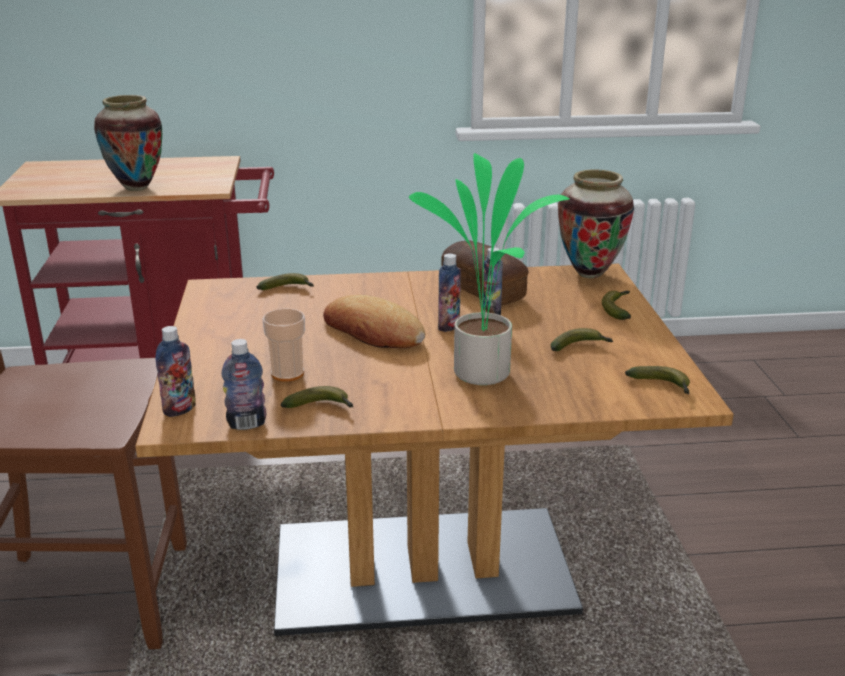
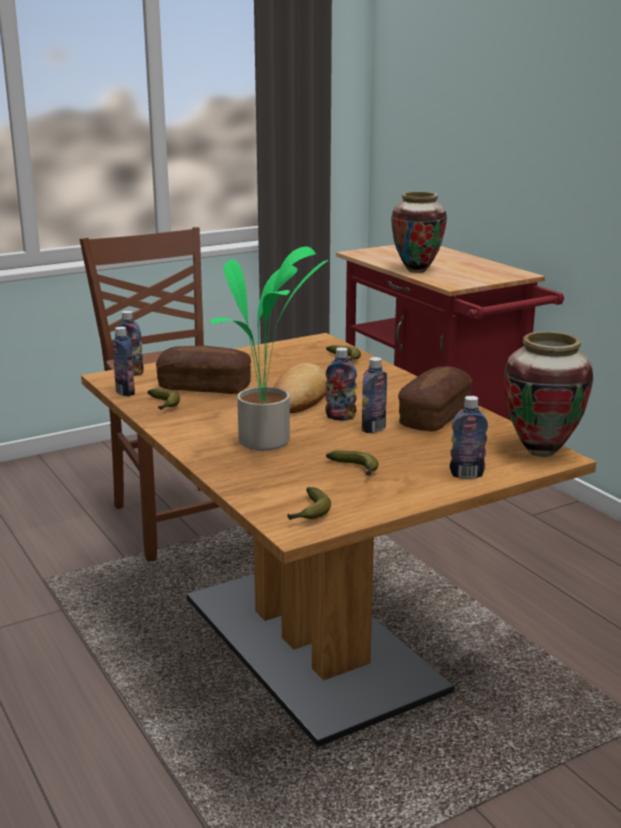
camera: 65 degrees right, 5 degrees down
(287, 373) = (205, 387): cup -> bread
(618, 309) = (466, 475): banana -> bottle

